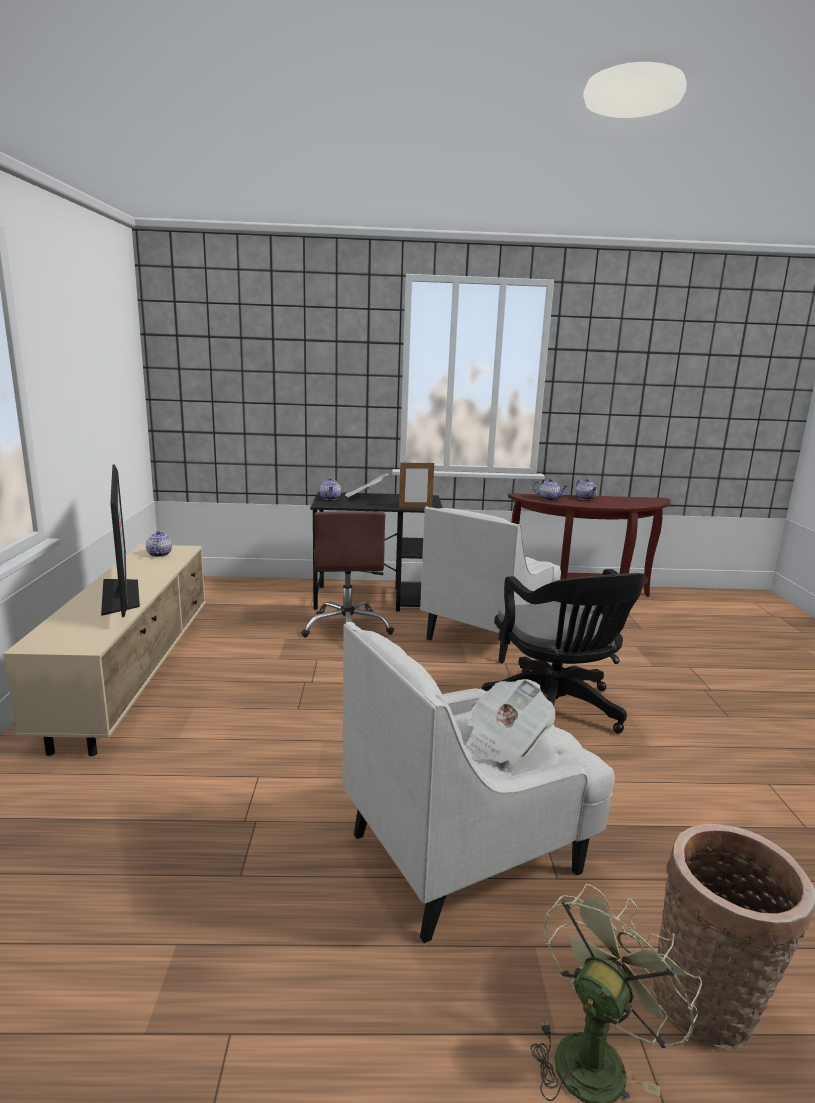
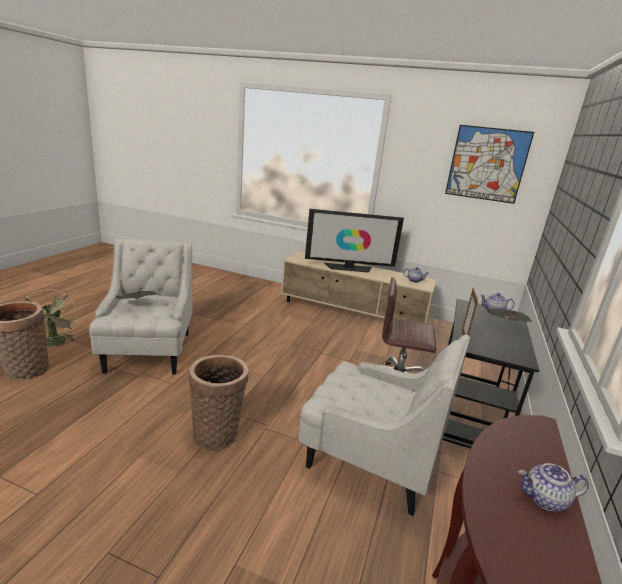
camera: 110 degrees right, 5 degrees up
(107, 350) = (487, 164): none -> picture
(488, 633) = (369, 459): white armchair -> white armchair turned 150 degrees clockwise
(549, 499) = (522, 444): teapot -> none
(556, 710) = (217, 433): black office chair -> basket

